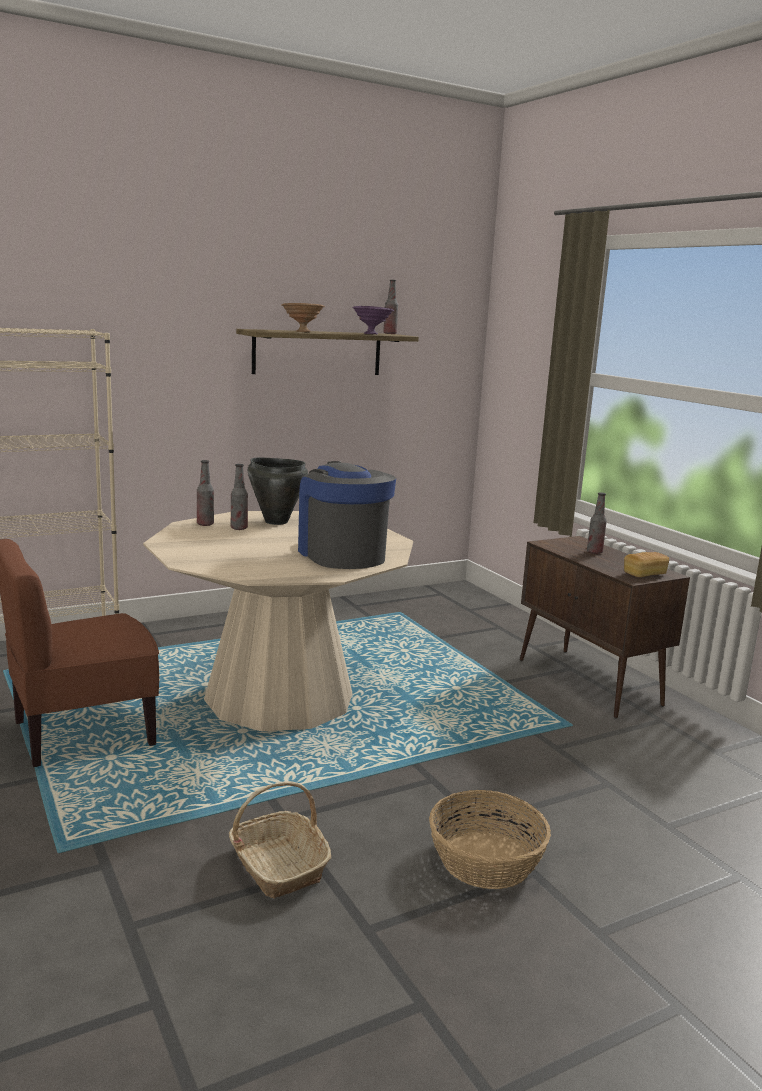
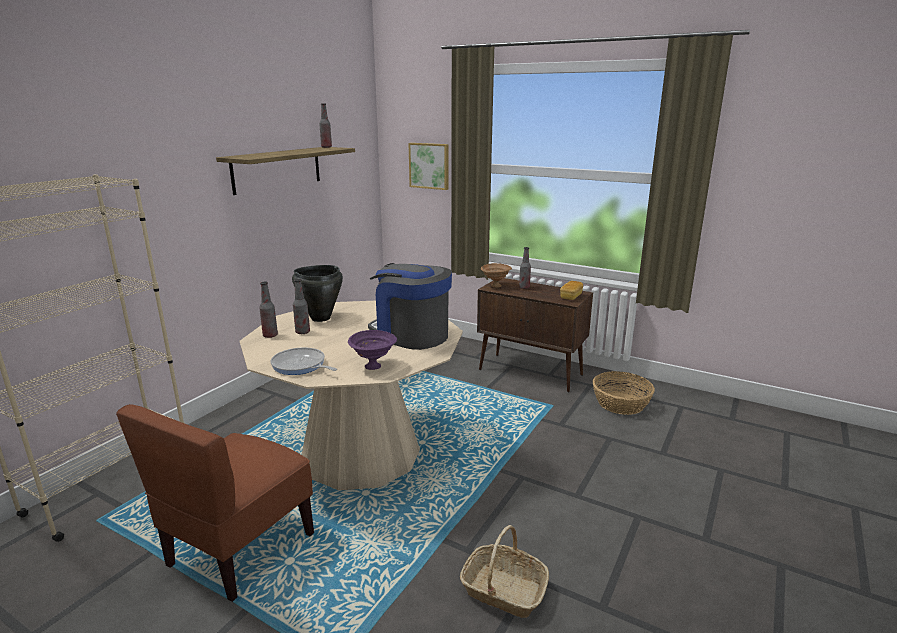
camera: 30 degrees left, 5 degrees up
(190, 551) = (300, 366): none -> frying pan
(302, 331) = (275, 154): brown bowl -> brown bowl (495, 286)
(372, 334) = (323, 150): purple bowl -> purple bowl (374, 366)
(485, 860) = (608, 521): basket -> basket (620, 403)
(533, 372) = (429, 165): none -> picture

